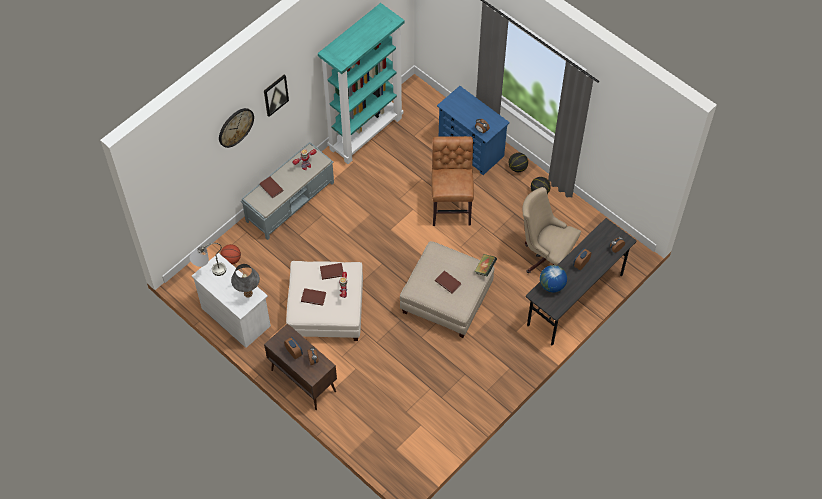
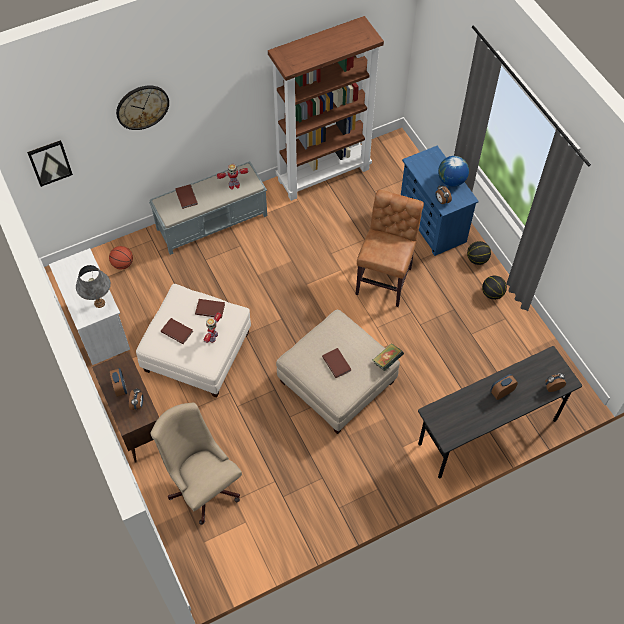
camera: 20 degrees right, 0 degrees up
(209, 271) = (70, 265): grey table lamp -> none
(275, 95) = (203, 84): picture -> picture (50, 162)
(365, 133) = (324, 174): turquoise bookcase -> brown bookcase
(545, 256) = (471, 369): beige office chair -> beige office chair (202, 484)
(552, 285) = (455, 407): globe -> globe (451, 180)

